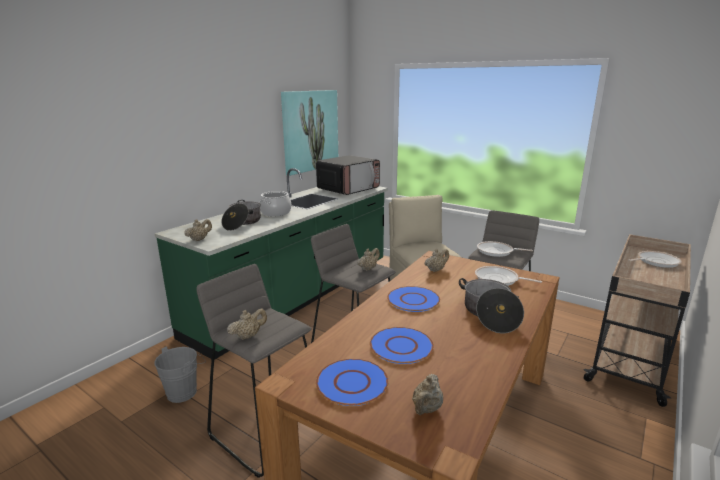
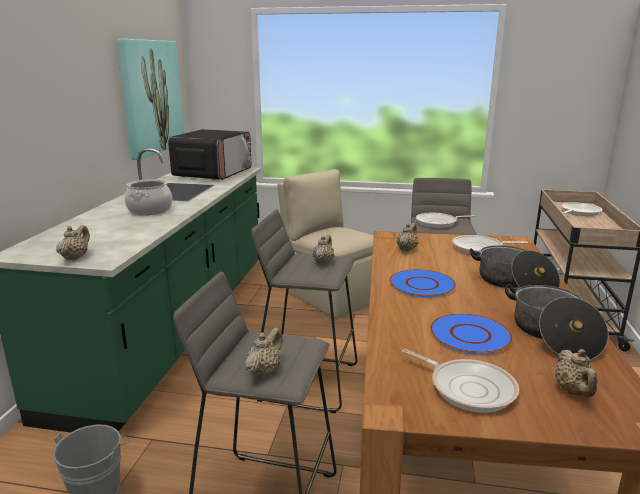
camera: 25 degrees left, 0 degrees up
(242, 223) = (116, 228): cooking pot -> cooking pot (552, 335)
(352, 383) = (468, 388): blue plate -> frying pan

